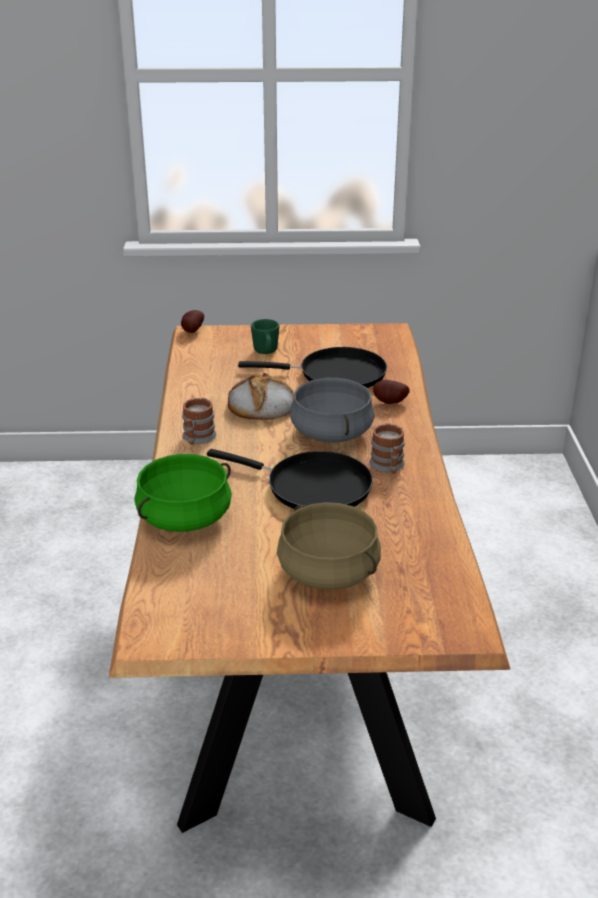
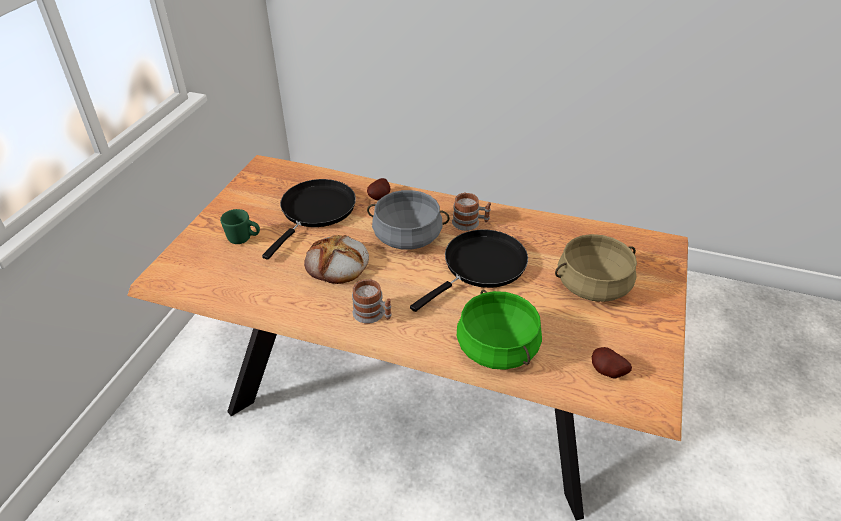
camera: 70 degrees left, 10 degrees up
(192, 331) = (155, 276): potato -> potato (607, 373)

